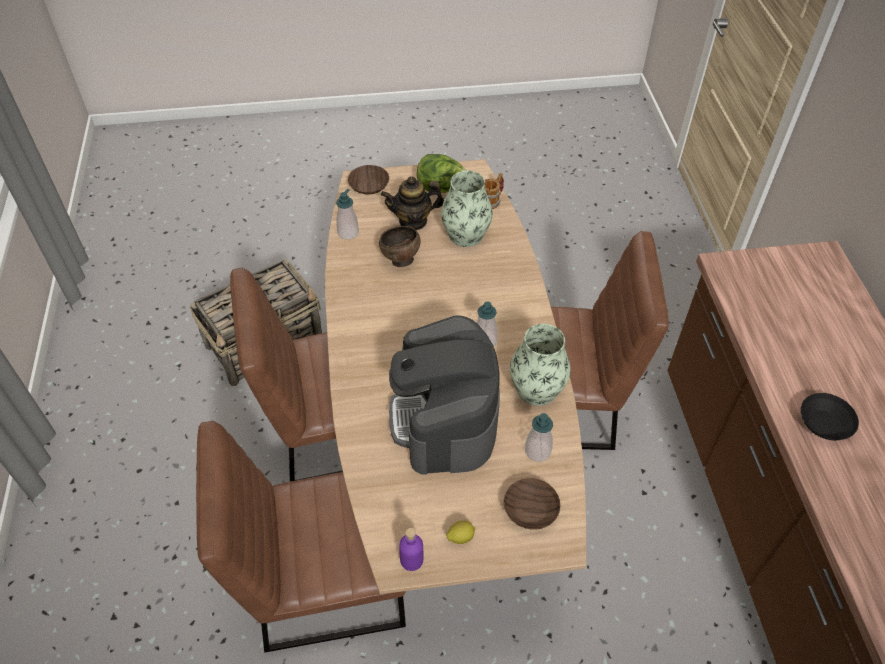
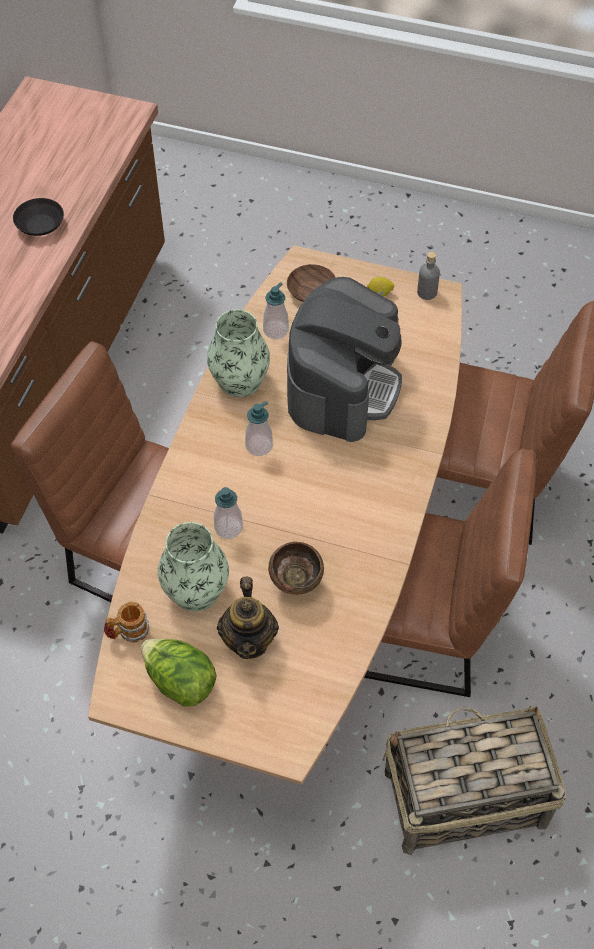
camera: 155 degrees left, 5 degrees up
(348, 232) = (342, 655): soap dispenser -> soap dispenser (228, 527)
(369, 186) = (278, 731): brown bowl -> none
(411, 560) = (427, 292): purple bottle -> grey bottle
(413, 221) = (249, 640): teapot -> teapot turned 75 degrees clockwise

